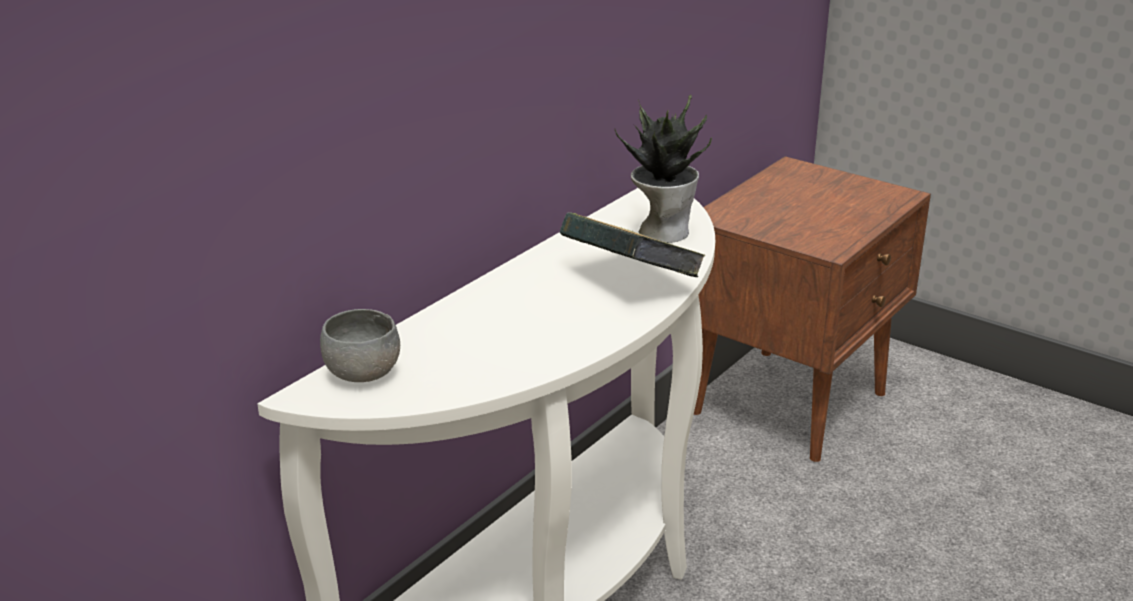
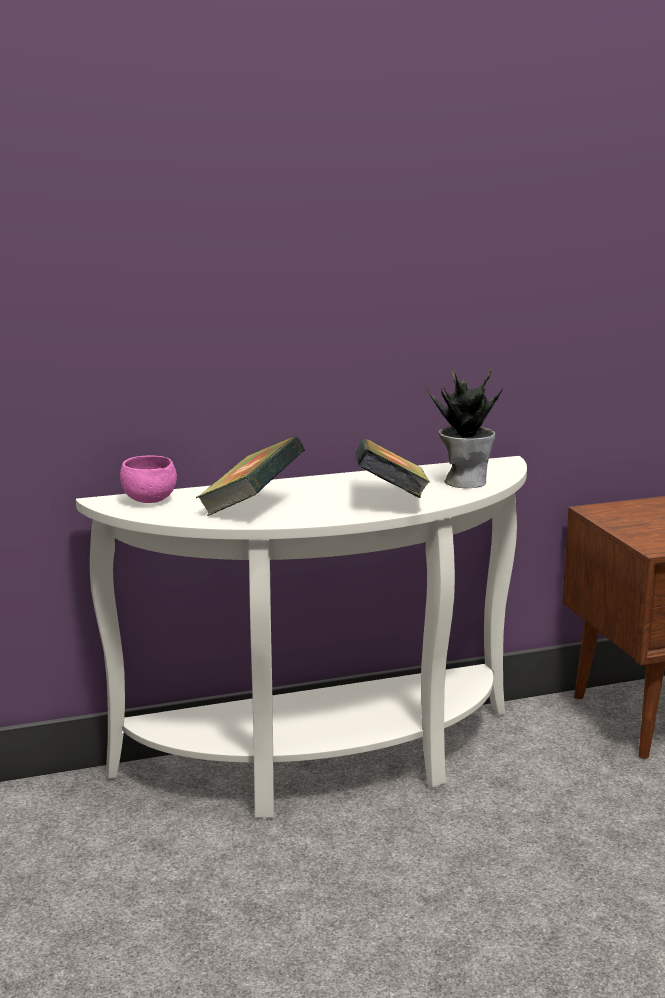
camera: 35 degrees right, 10 degrees down
(363, 374) = (149, 500): grey bowl -> pink bowl
(501, 343) = (251, 506): none -> book

